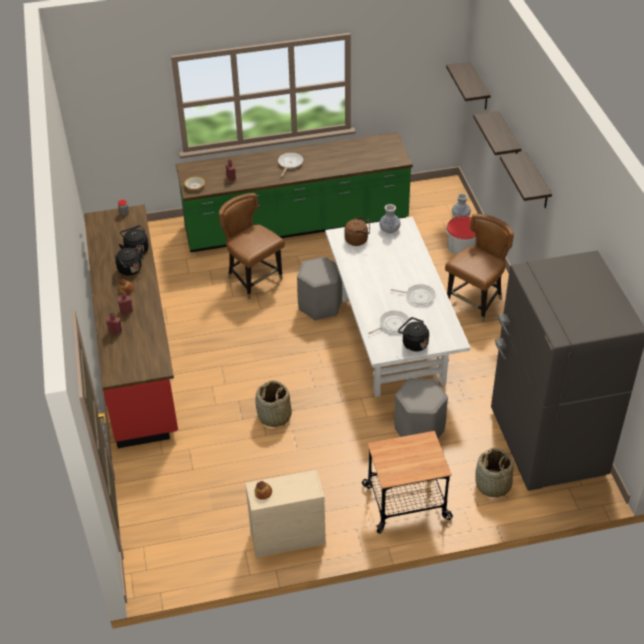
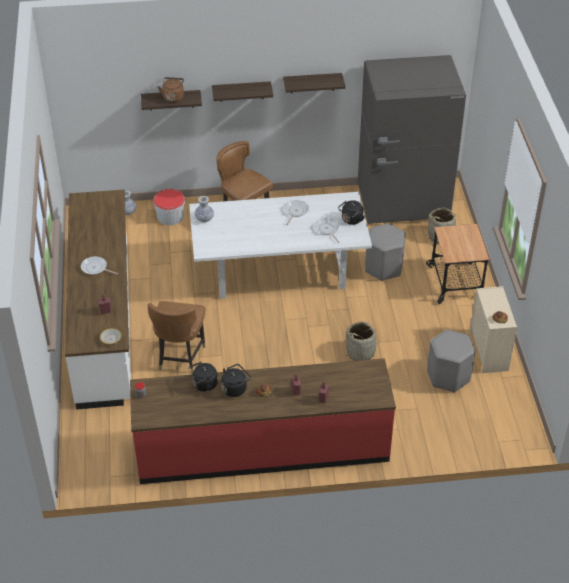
camera: 85 degrees left, 0 degrees up
(254, 280) = (180, 357): brown chair -> brown chair turned 45 degrees counterclockwise
(296, 225) = (105, 322): green counter -> white counter
(320, 305) = (227, 313): grey stool -> grey stool (448, 376)
(358, 240) = (214, 239): brown kettle -> brown kettle (173, 97)
(479, 87) = (88, 104): shelf -> shelf (312, 83)

